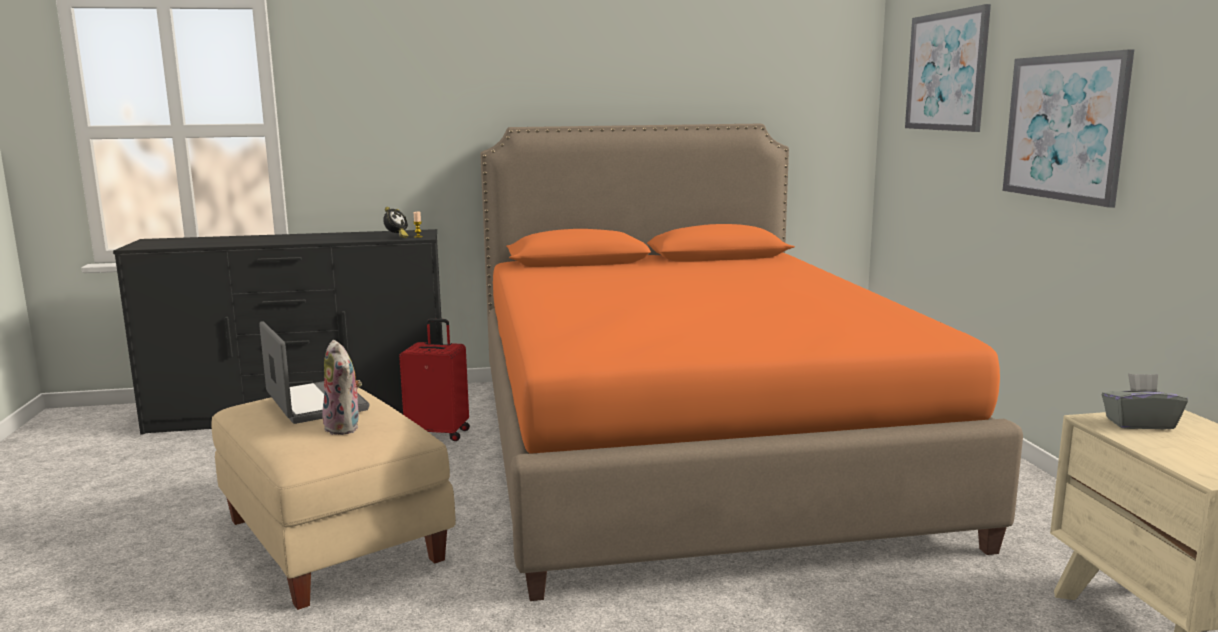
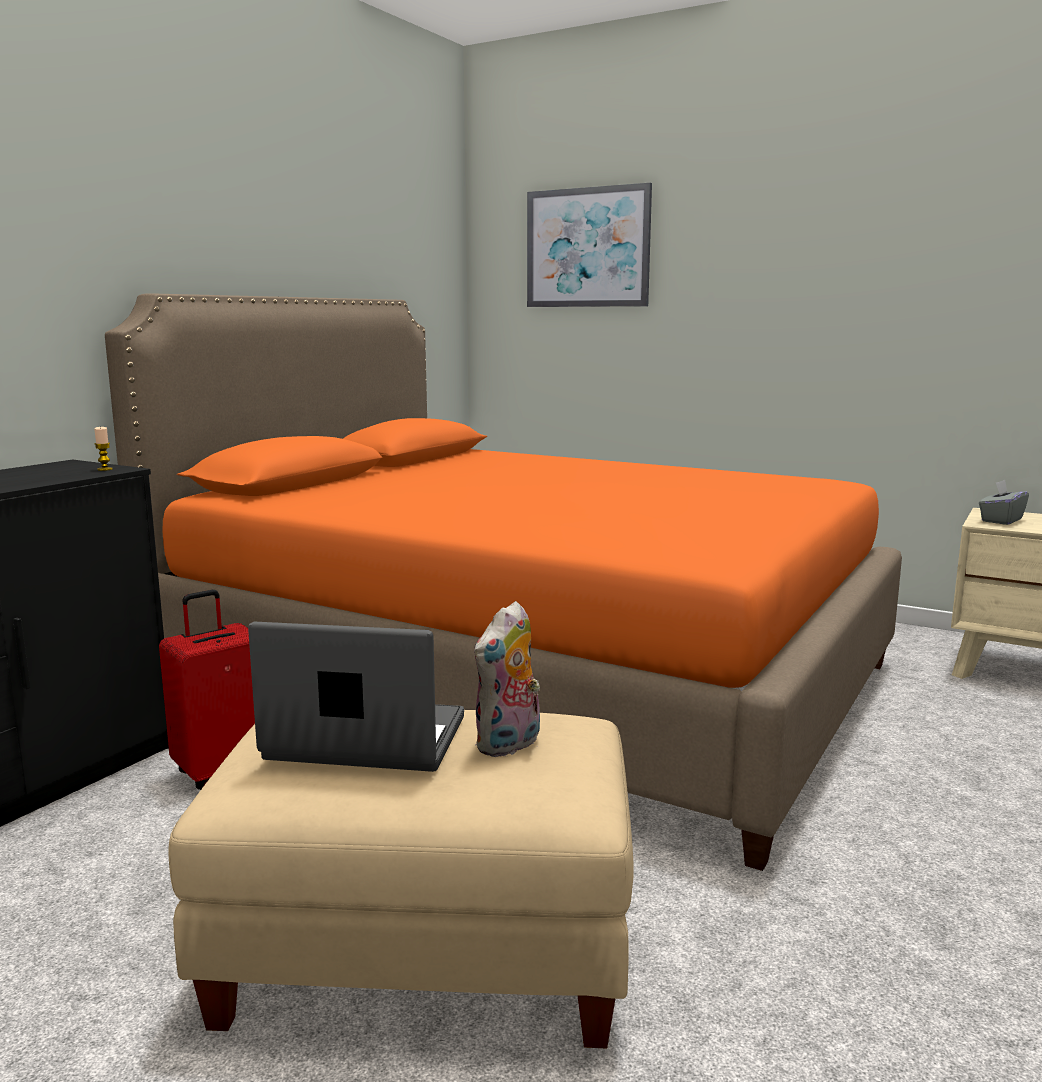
camera: 50 degrees left, 0 degrees up
(345, 427) = (509, 745): plush toy -> plush toy turned 120 degrees clockwise
(396, 237) = (69, 474): alarm clock -> none
(1064, 127) = (768, 298): picture -> none

